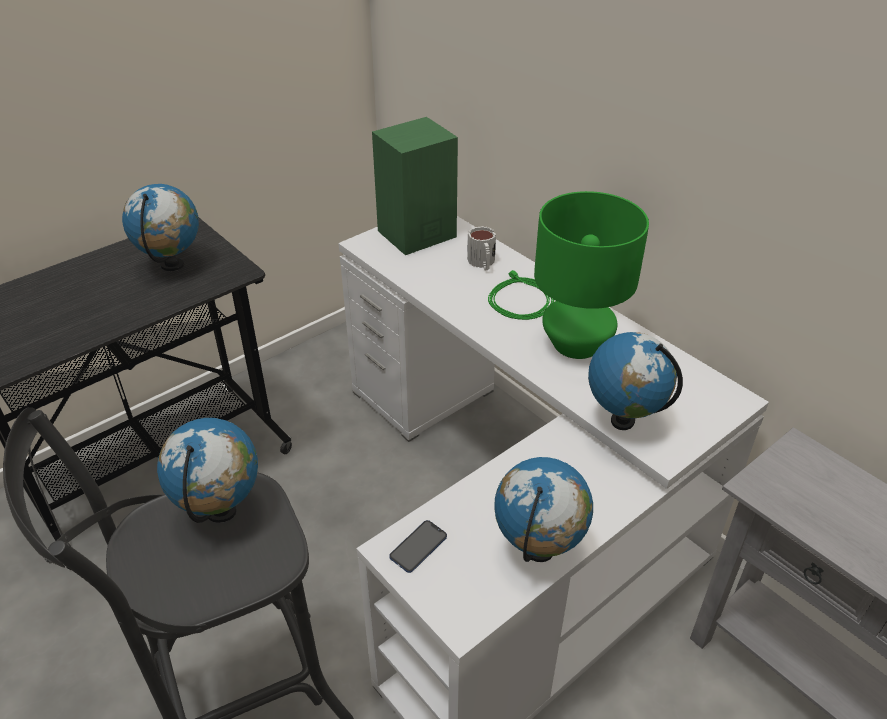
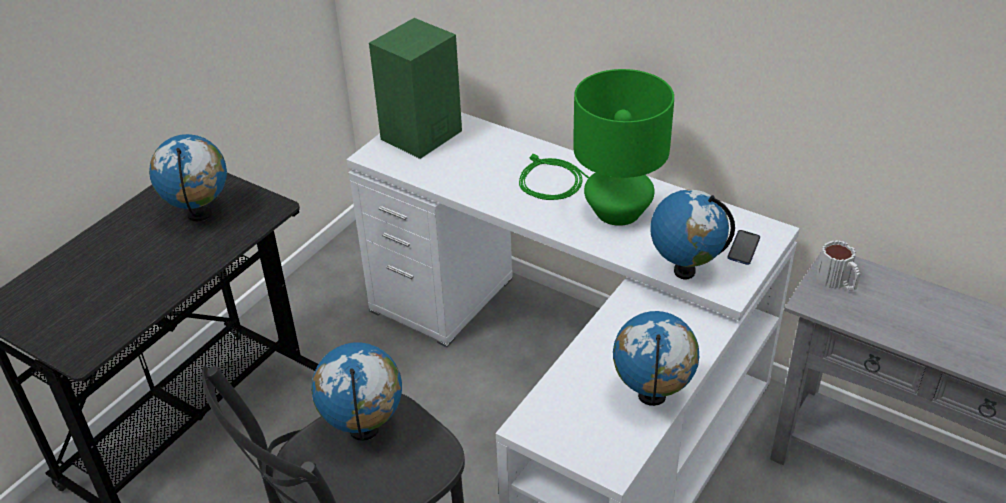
camera: 15 degrees left, 0 degrees up
(418, 547) = (549, 419): phone -> phone (743, 248)
(482, 263) = (499, 152): mug -> mug (838, 282)

